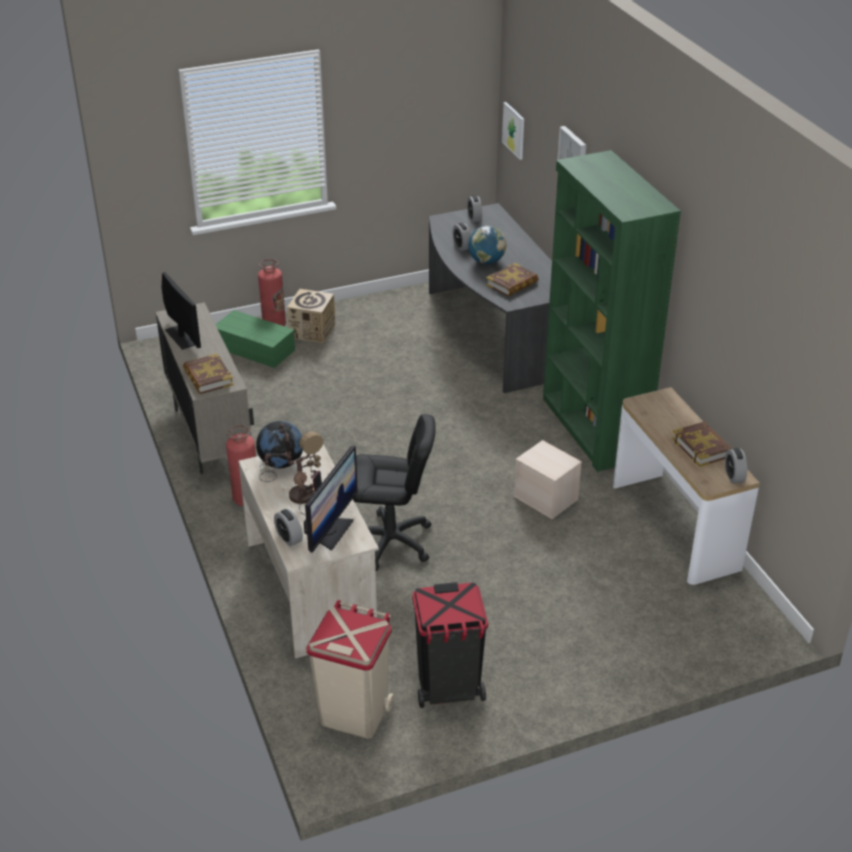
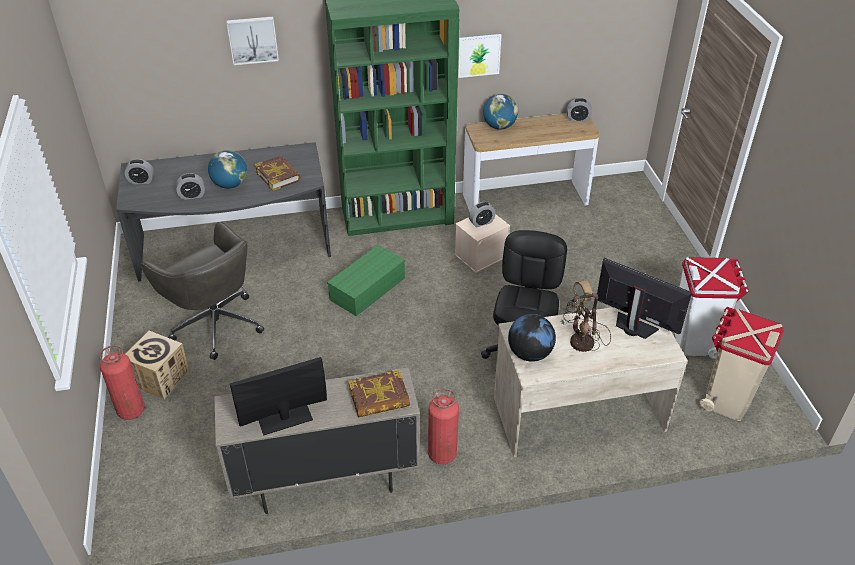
camera: 80 degrees left, 5 degrees up
(256, 348) = (171, 430): green storage box -> green storage box (367, 288)
(289, 538) = (642, 356): alarm clock -> alarm clock (481, 222)
(385, 344) = (215, 323): none -> grey office chair
(449, 688) = (694, 340): black trash can -> white trash can
(514, 130) = (120, 80): picture -> picture (479, 55)
(679, 412) = (499, 126): none -> globe
(702, 447) = (543, 125): book -> none

